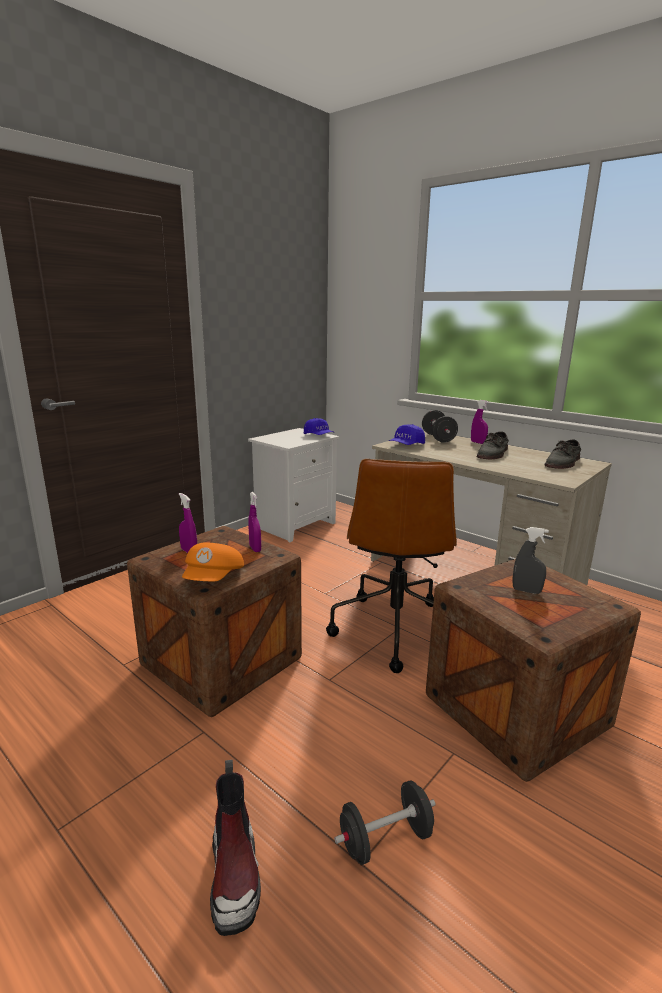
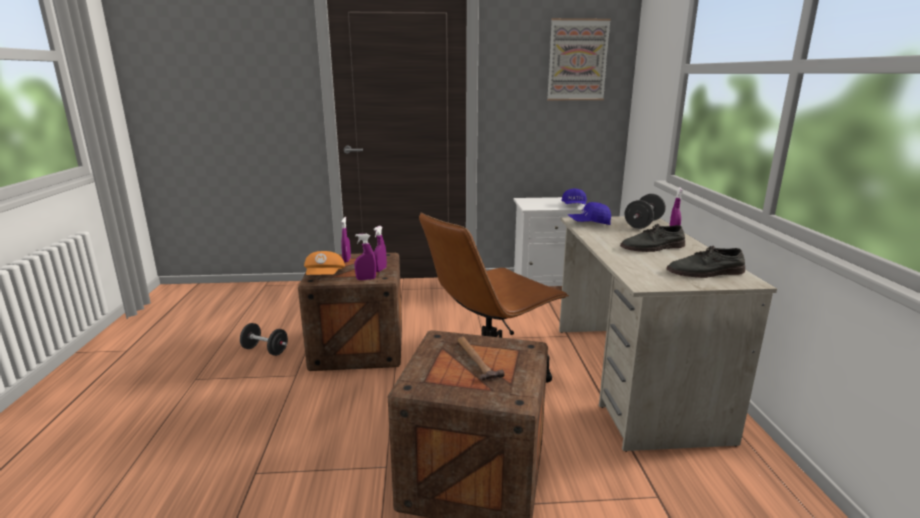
camera: 45 degrees right, 0 degrees up
(214, 579) = (325, 277): orange cap -> orange cap turned 60 degrees counterclockwise
(235, 875) = (211, 438): boot -> none
(265, 563) = (366, 279): none -> purple spray bottle
(287, 285) = (577, 60): none -> picture
(385, 839) = (280, 473): black dumbbell -> black dumbbell (265, 350)
(526, 591) = (476, 360): grey spray bottle -> hammer

